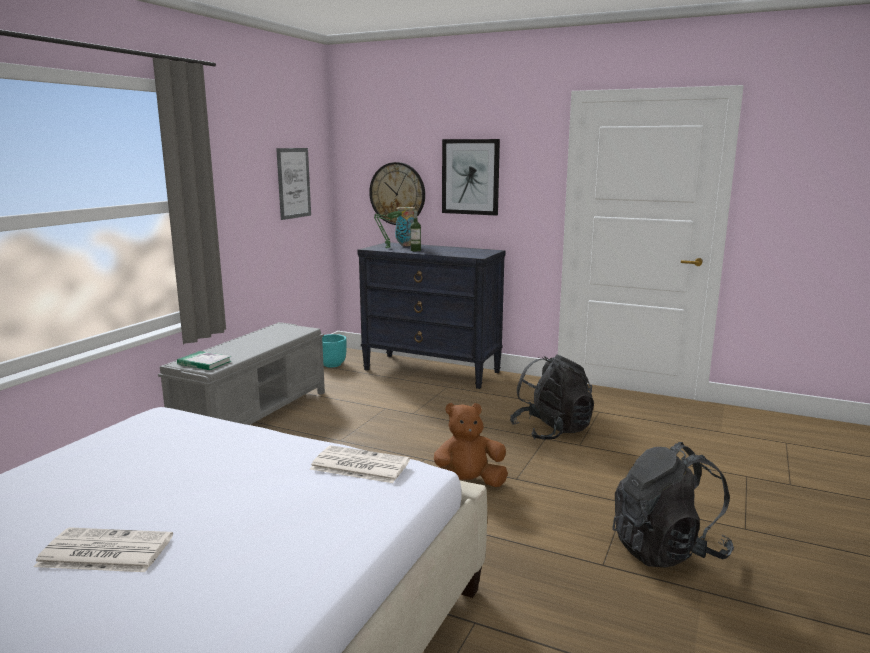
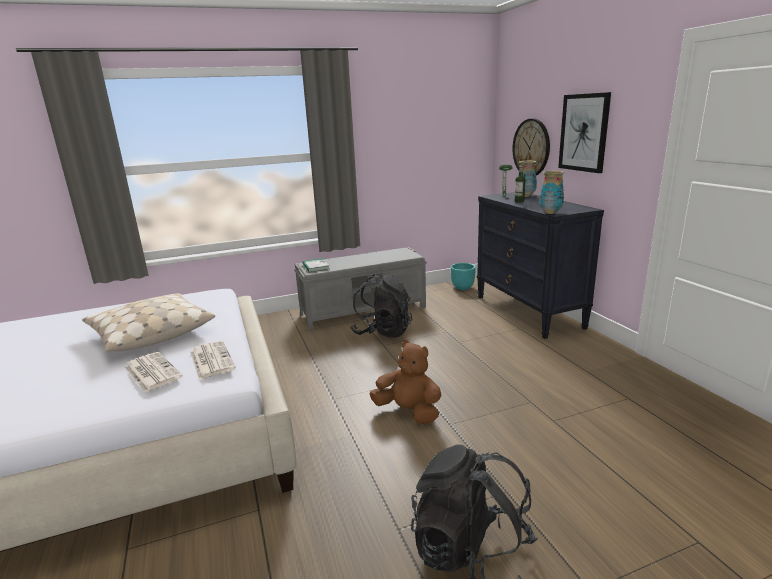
camera: 45 degrees right, 5 degrees up
(103, 552) = (55, 358): newspaper -> newspaper (151, 372)
(186, 476) = (150, 333): none -> beige pillow
(293, 183) = (445, 138): picture -> none
(472, 256) = (550, 212): none -> vase
(551, 431) = (548, 397): black backpack -> black backpack (382, 332)

